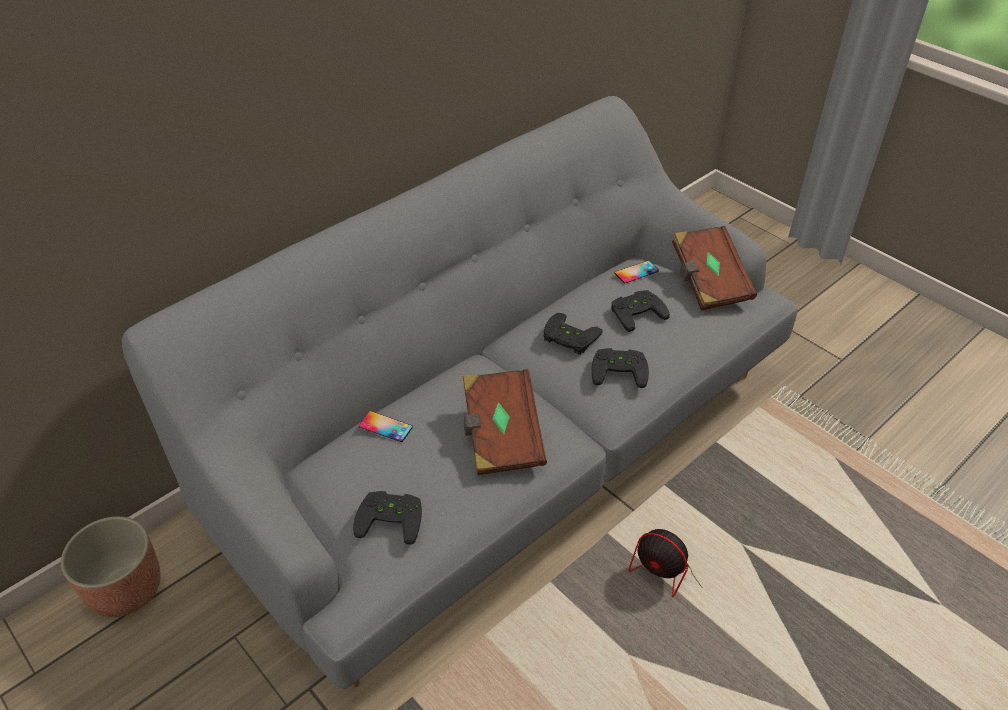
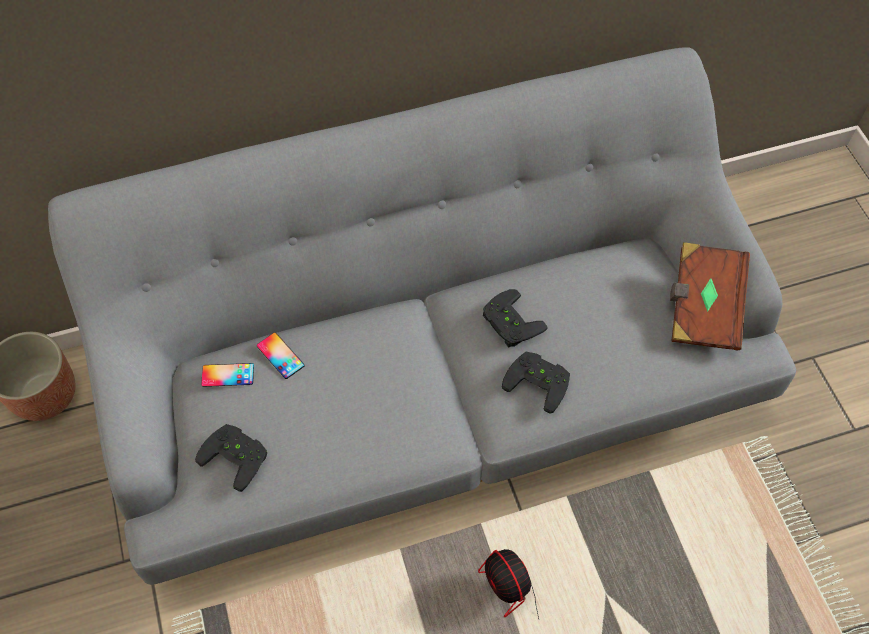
camera: 25 degrees right, 15 degrees up
(501, 436) = (380, 410): brown book -> none
(636, 272) = (630, 266): phone -> phone (228, 375)
(636, 311) = (598, 317): black game controller -> none

